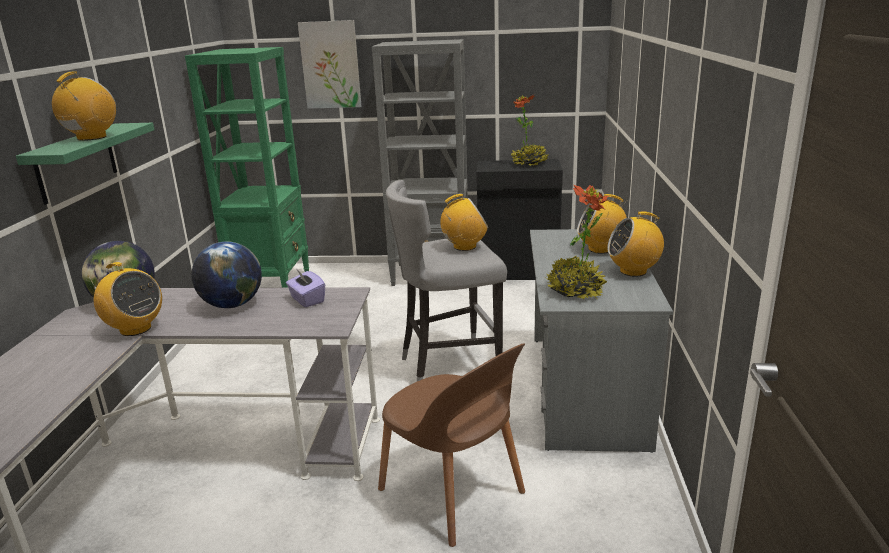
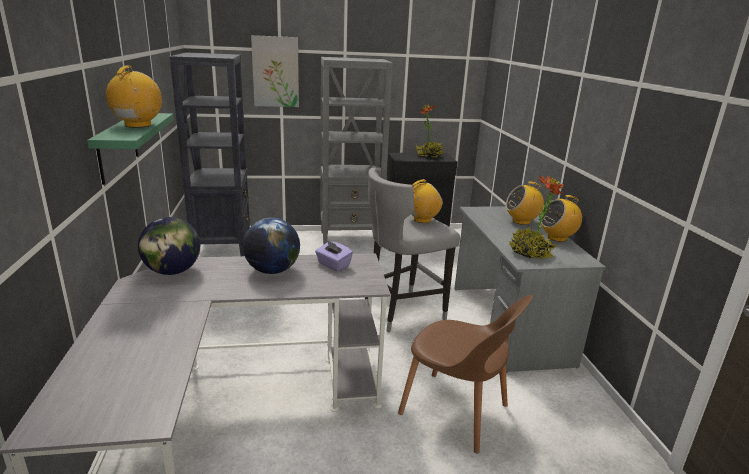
camera: 15 degrees left, 0 degrees up
(135, 329) = (200, 295): radio -> none
(272, 285) = (223, 250): green bookcase -> black bookcase

